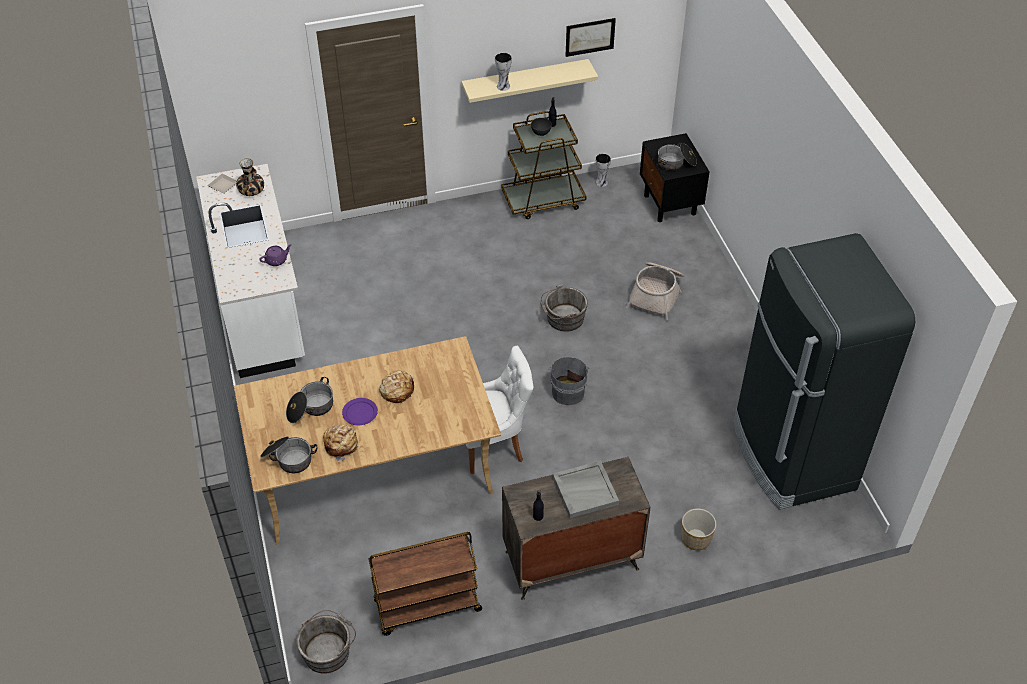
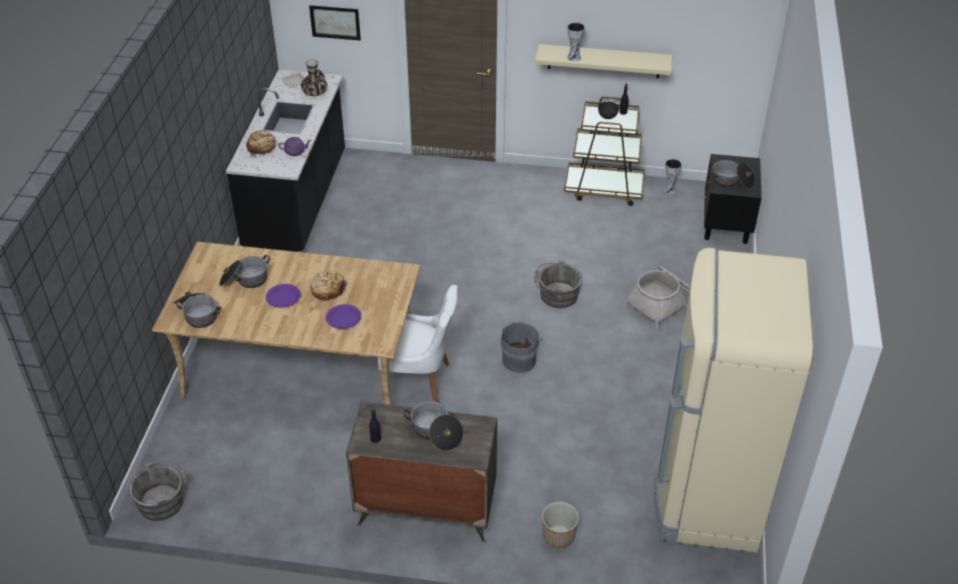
camera: 25 degrees right, 5 degrees down
(261, 306) = (298, 202): white counter -> black counter
(341, 445) = (249, 318): bread -> bread (262, 147)
(427, 606) = (270, 498): brown cart -> none
(430, 413) = (343, 318): none -> purple plate
(585, 490) = (435, 432): grey tray -> cooking pot
(590, 37) = (675, 31): picture -> picture (335, 22)
(792, 456) = (706, 495): black fridge -> beige fridge

